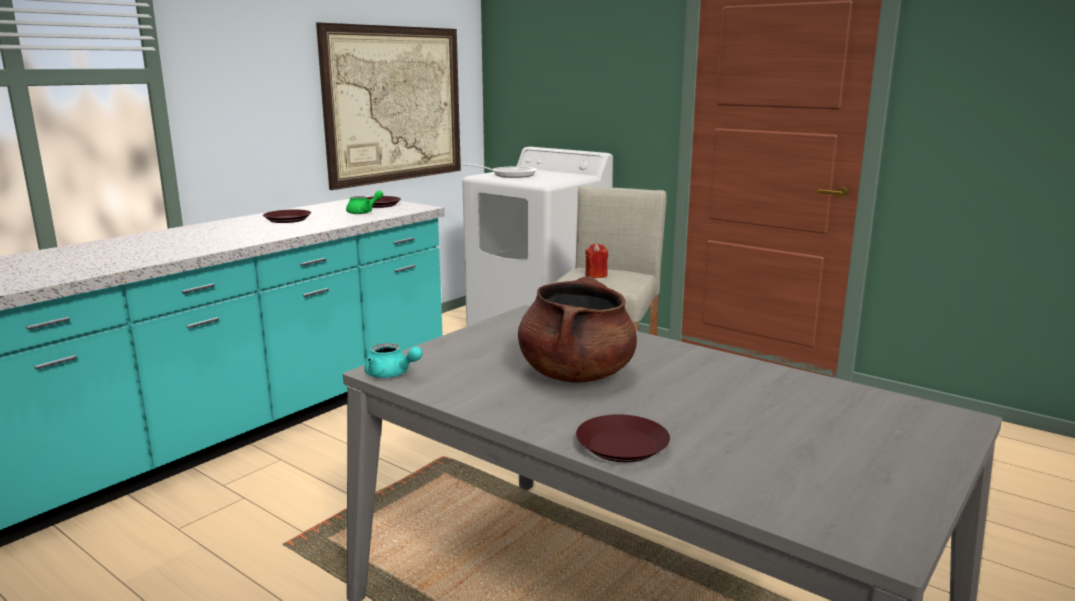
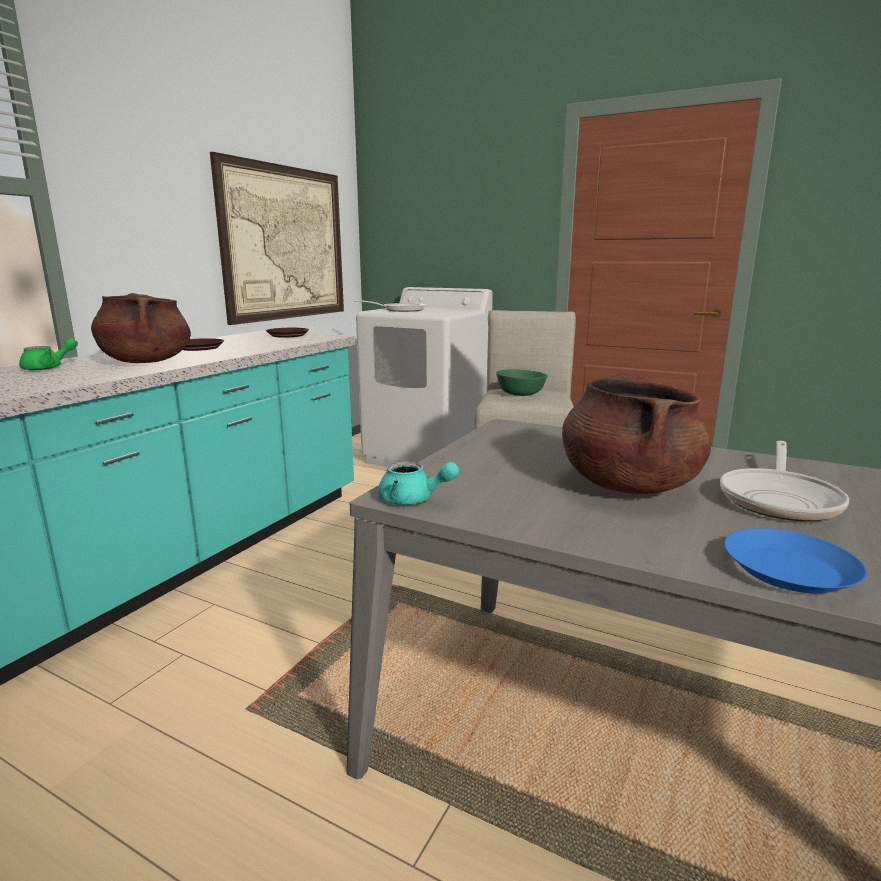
camera: 10 degrees left, 0 degrees up
(233, 235) = (146, 362): none -> brown cooking pot
(364, 212) = (276, 341): green teapot -> green teapot (48, 368)
(596, 275) = (520, 393): red candle -> green bowl
(622, 445) = (788, 569): brown plate -> blue plate
(690, 395) = (780, 499): none -> frying pan

